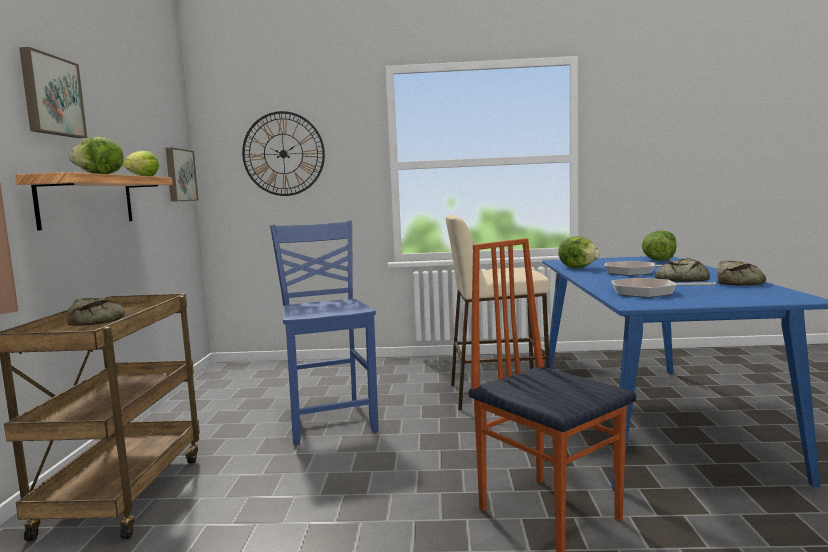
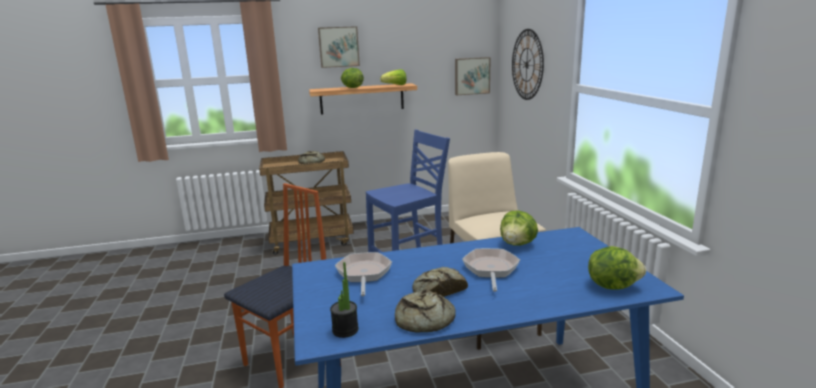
camera: 75 degrees right, 10 degrees up
(774, 294) = (345, 330): none -> potted plant

